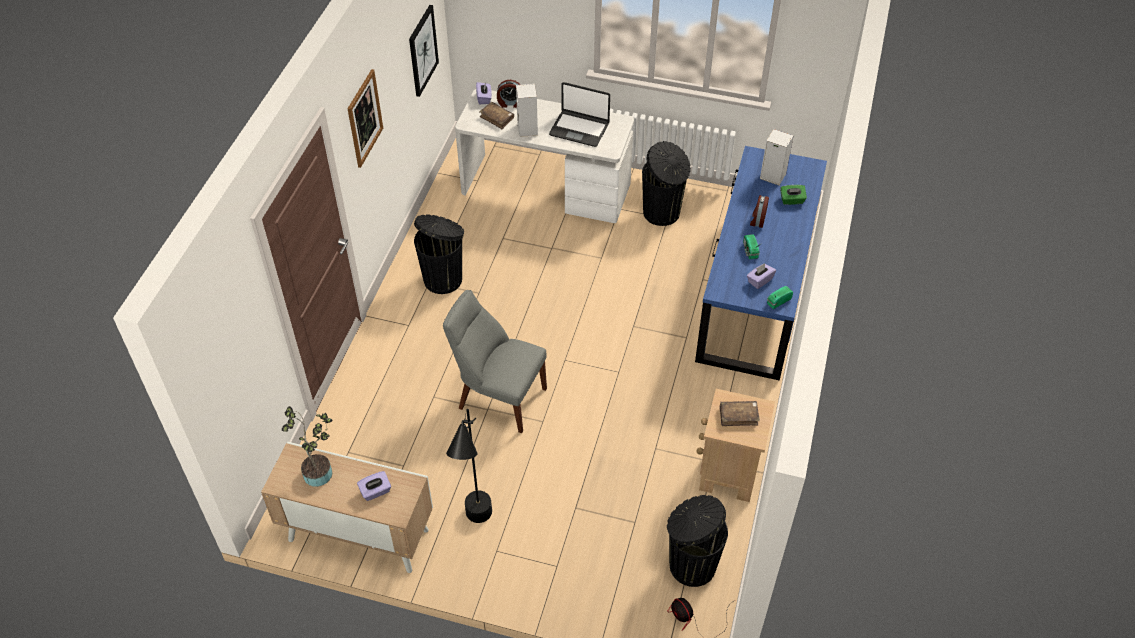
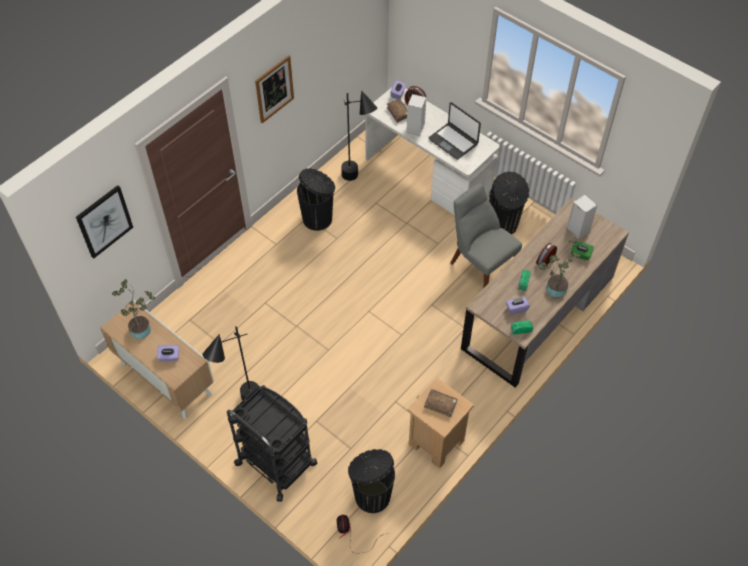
camera: 25 degrees right, 5 degrees up
(422, 50) = (354, 46): picture -> picture (104, 221)
(469, 223) = (358, 182): none -> black floor lamp
(498, 397) = (308, 320): grey chair -> grey chair (480, 265)
(556, 576) = (276, 463): none -> black cart
(755, 291) = (538, 312): blue desk -> brown desk
(786, 246) = (554, 289): none -> potted plant

